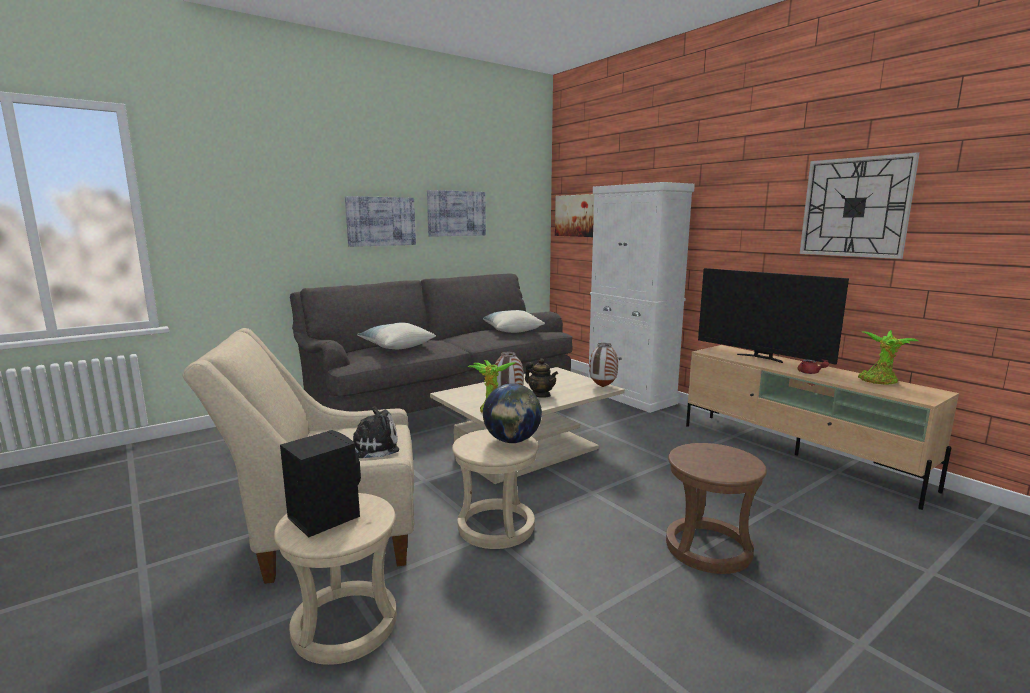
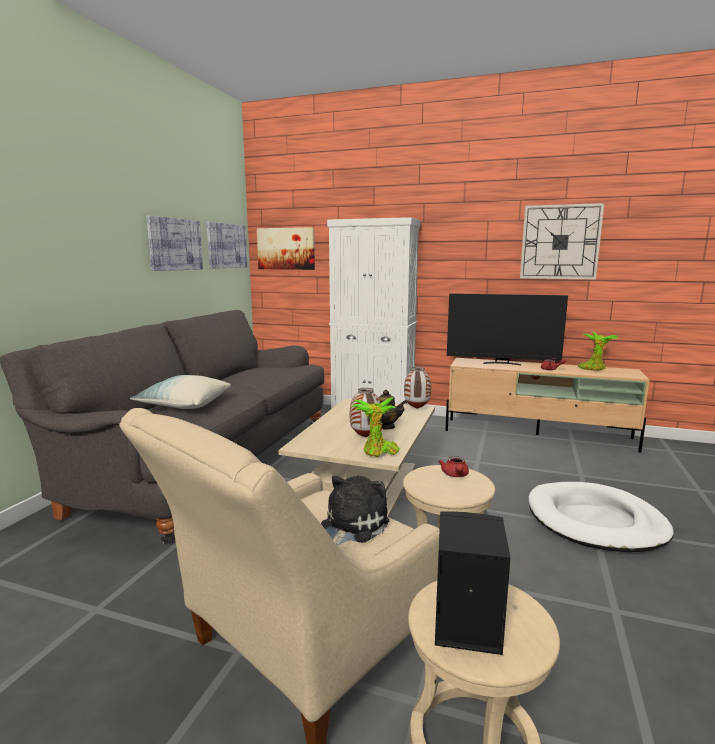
camera: 35 degrees left, 0 degrees up
(381, 221) = (102, 252): picture -> picture (226, 246)
(511, 330) = (269, 369): pillow -> none
(512, 441) = (455, 475): globe -> red teapot
(708, 548) = (595, 521): brown stool -> white dog bed

